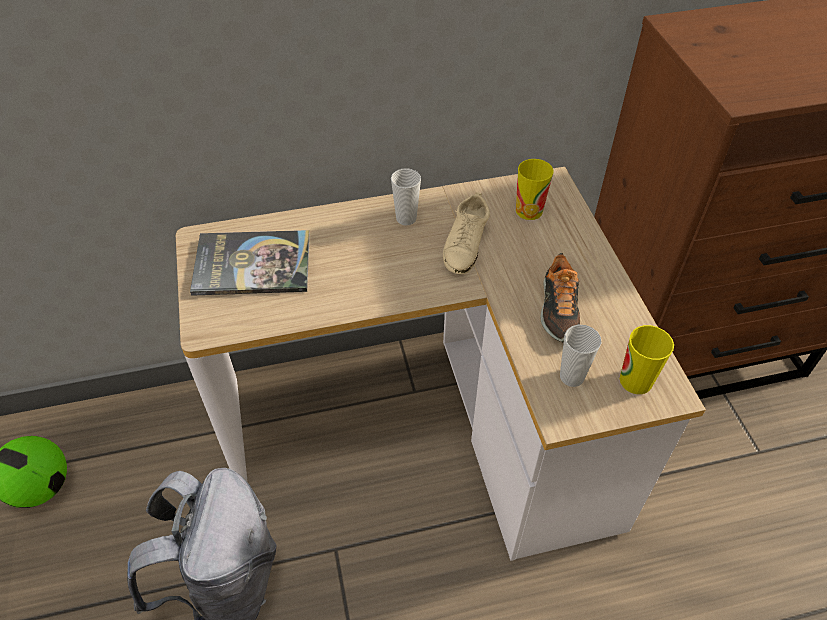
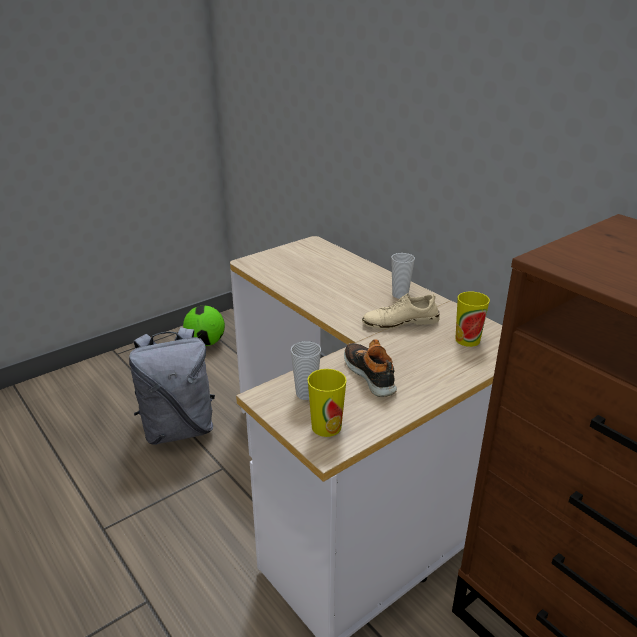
camera: 65 degrees right, 20 degrees down
(252, 264) = (308, 260): book -> none
(558, 310) = (370, 375): shoe -> shoe turned 90 degrees clockwise

